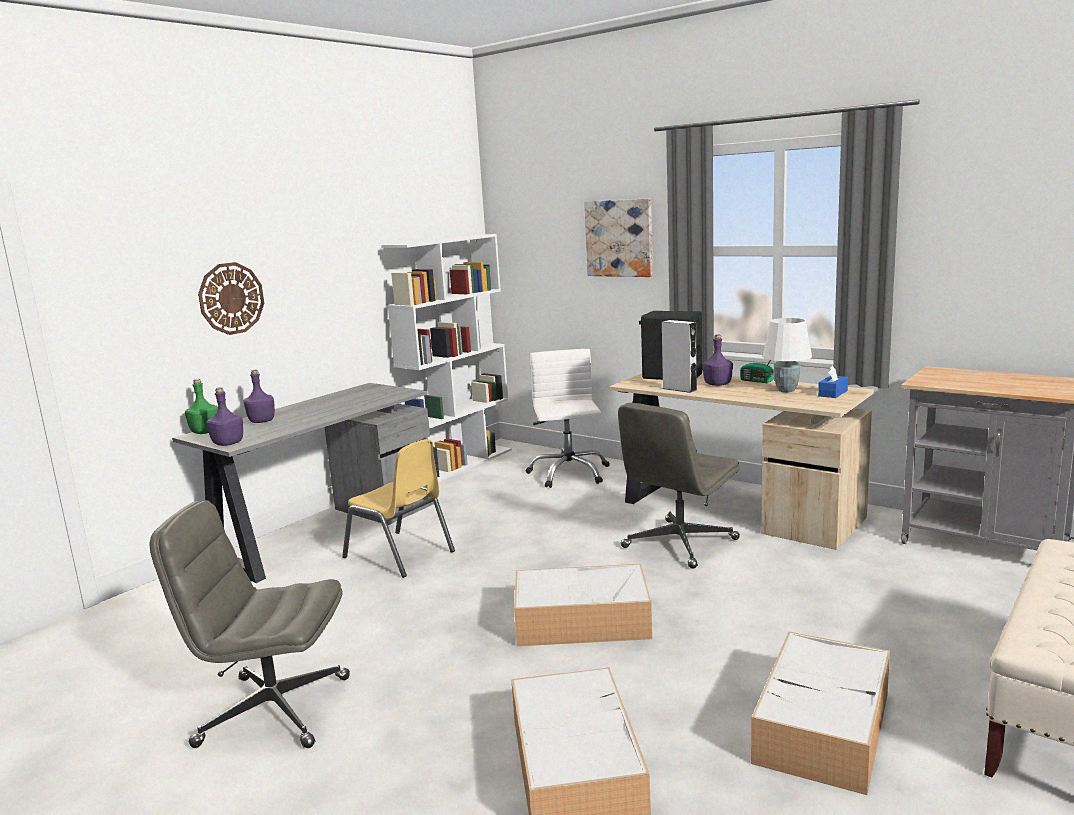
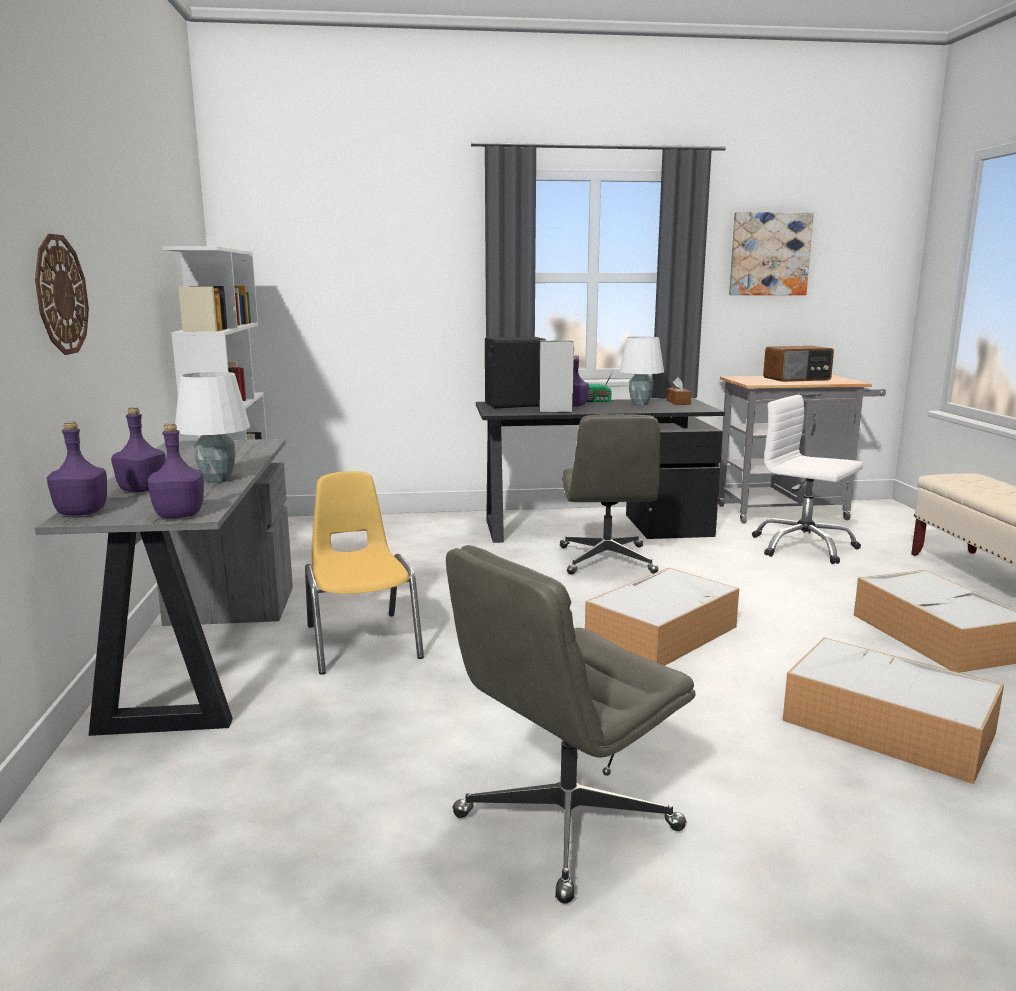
camera: 45 degrees left, 0 degrees up
(205, 432) = (82, 513): green bottle -> purple bottle
(305, 420) = (216, 480): none -> white table lamp
(399, 554) = (362, 641): yellow chair -> yellow chair turned 105 degrees counterclockwise
(568, 473) = (385, 532): white office chair -> white office chair (803, 547)
(619, 238) = (414, 263): picture -> picture (769, 254)
(735, 509) = (592, 527): beige desk -> black desk
(833, 393) = (678, 402): blue tissue box -> brown tissue box
(1006, 381) = (797, 379): none -> radio

